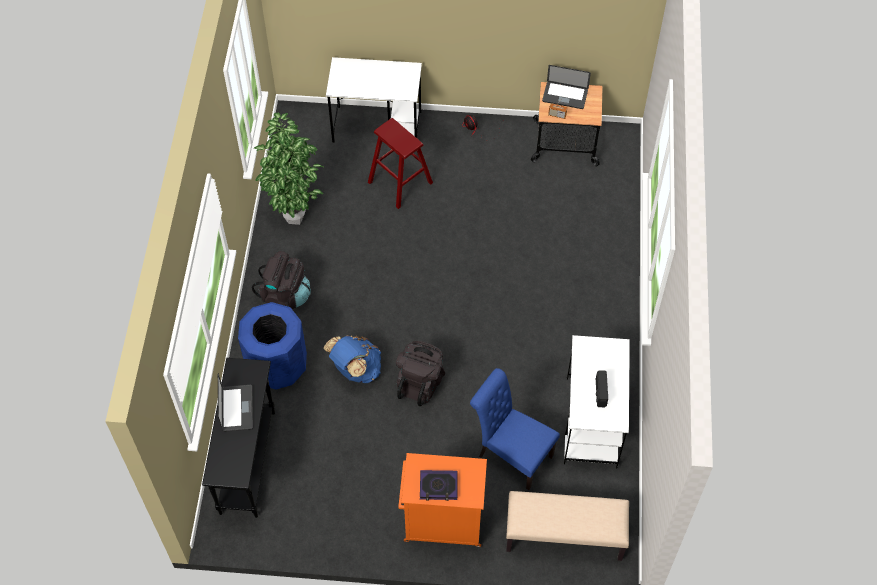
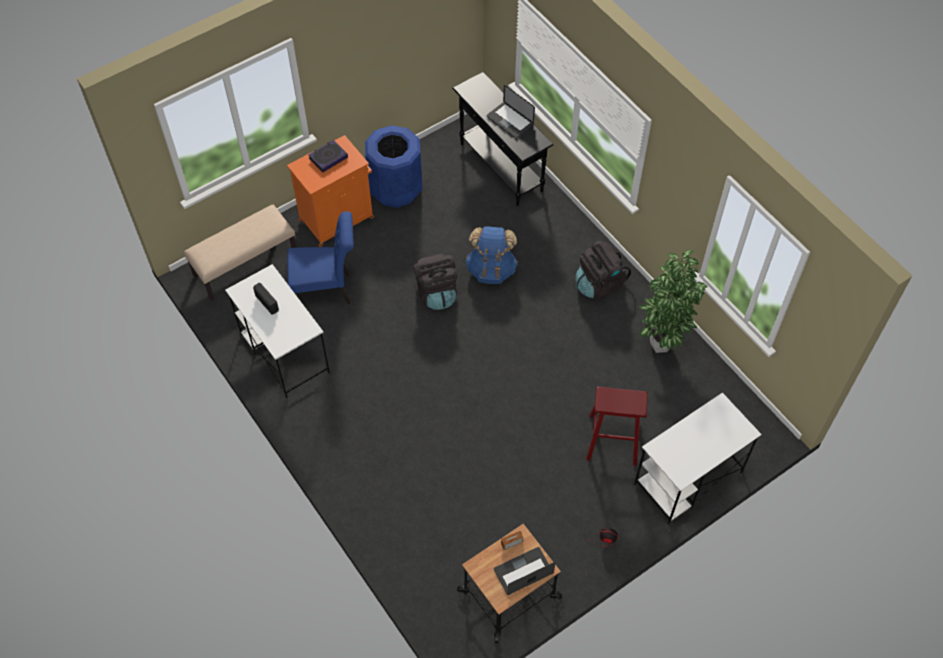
camera: 140 degrees right, 0 degrees up
(277, 366) = (548, 233): blue trash can -> blue trash can (396, 189)

